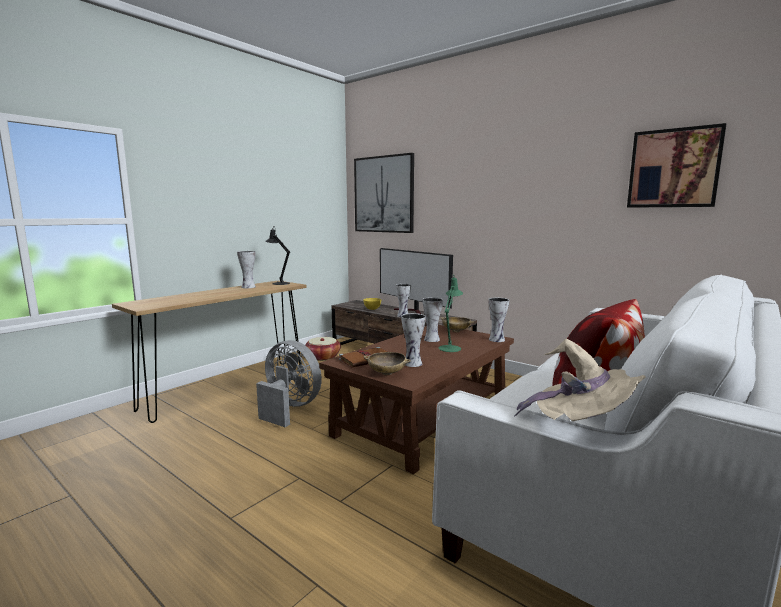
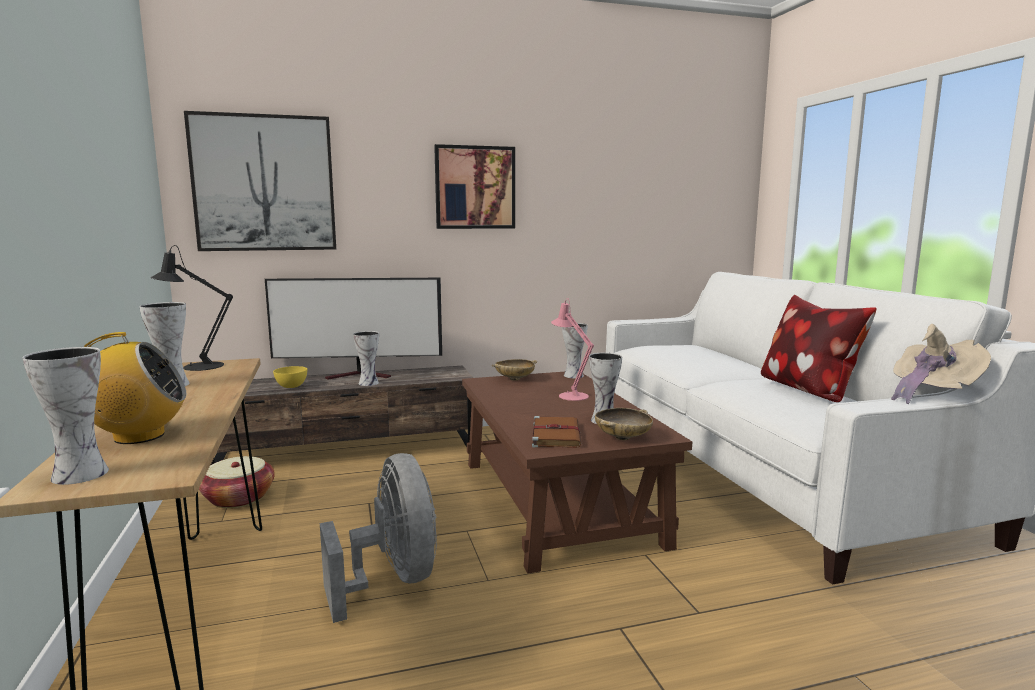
camera: 55 degrees left, 0 degrees up
(181, 298) = (138, 436): none -> radio
(289, 408) = (392, 580): grey fan -> grey fan turned 90 degrees clockwise
(431, 339) = (526, 394): vase -> vase (77, 474)
(450, 347) = (570, 395): green table lamp -> pink table lamp
(673, 168) = (658, 173): picture -> picture (475, 187)

